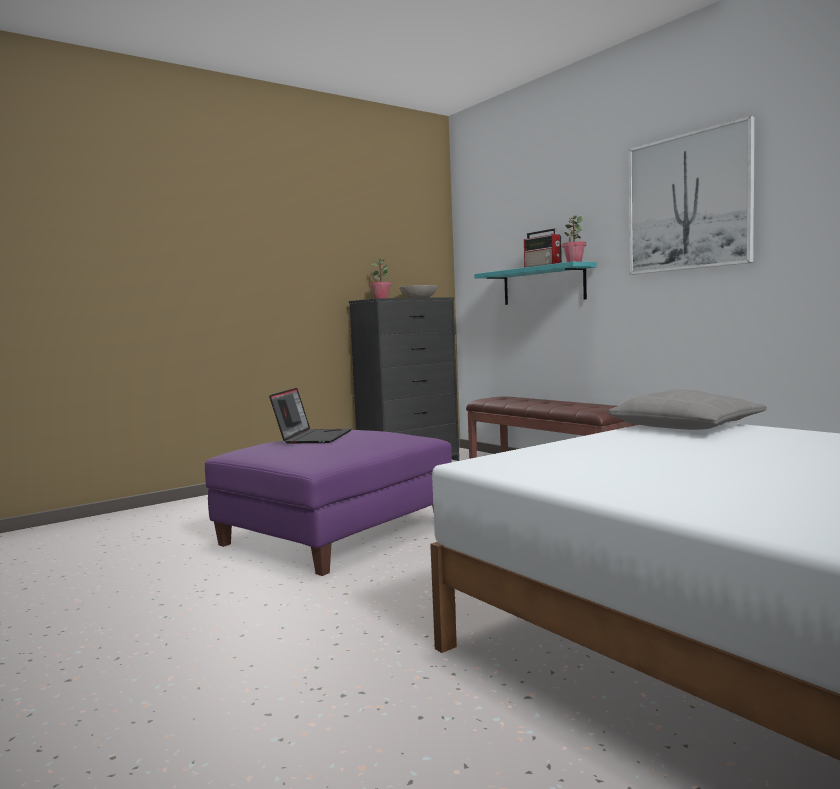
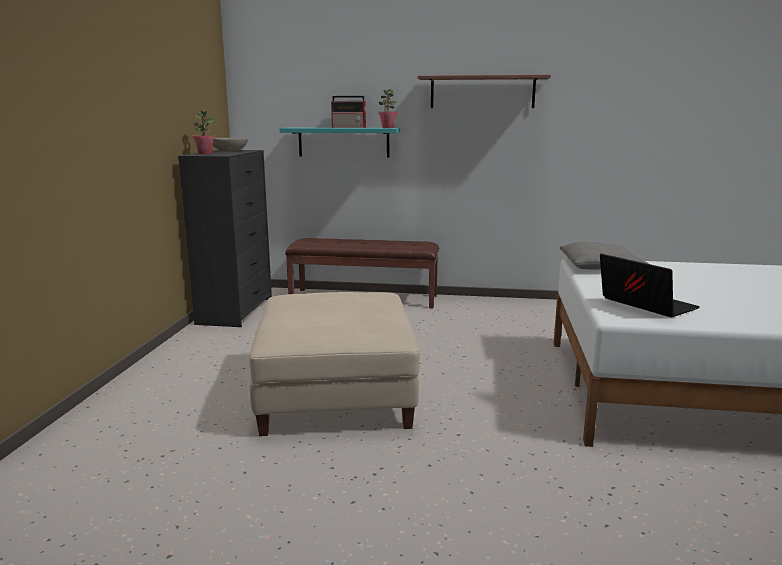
camera: 45 degrees left, 10 degrees up
(313, 437) = (305, 310): laptop -> laptop (644, 305)
(335, 534) = (335, 392): purple ottoman -> beige ottoman
(688, 202) = (482, 92): picture -> shelf

